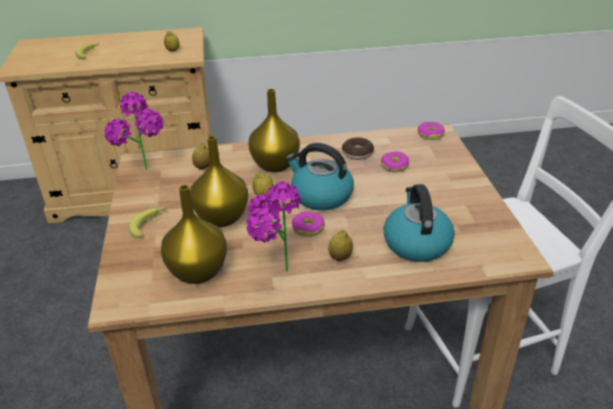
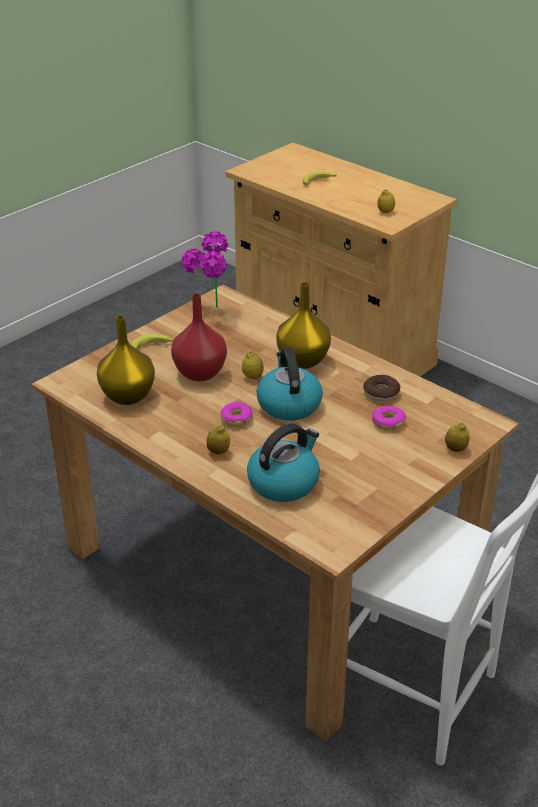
camera: 50 degrees right, 0 degrees up
(203, 167) = (253, 329): lemon -> lemon (455, 449)
(223, 217) = (201, 373): yellow vase -> red vase
(273, 273) = (164, 429): potted plant -> none
(430, 134) = (477, 420): donut -> none

